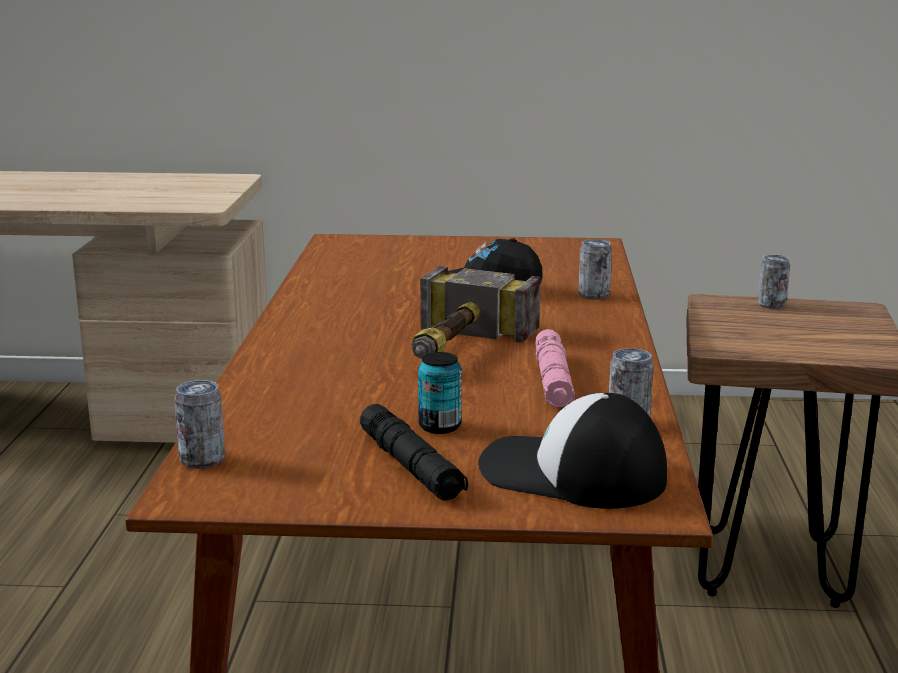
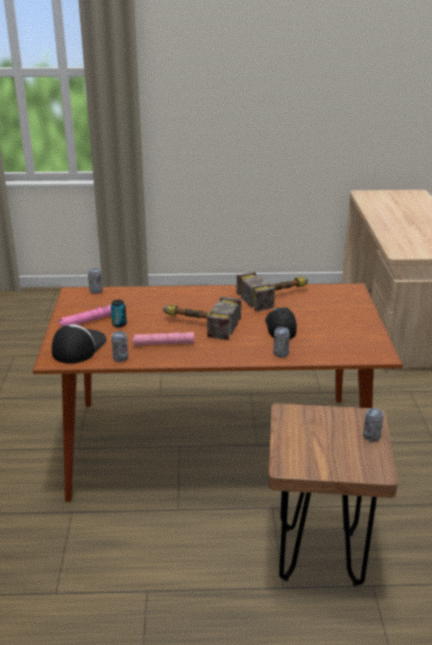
camera: 85 degrees right, 10 degrees up
(340, 285) = (277, 296): none -> hammer
(410, 466) = (88, 321): black flashlight -> pink flashlight

